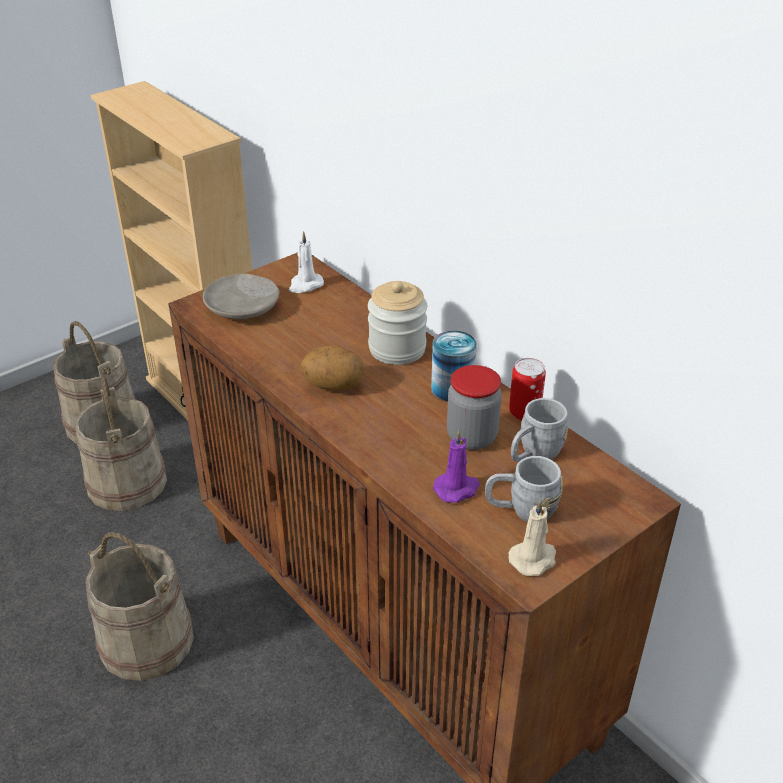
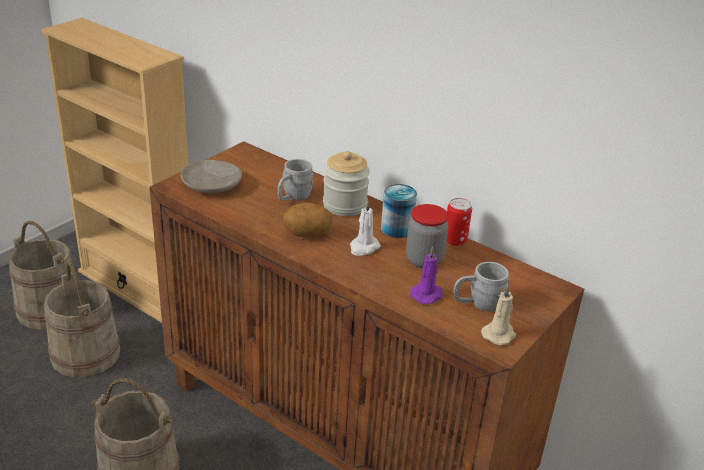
camera: 15 degrees left, 5 degrees down
(305, 285) = (255, 166): white candle -> white candle (363, 247)
(534, 454) = (472, 267): grey mug -> grey mug (293, 197)

